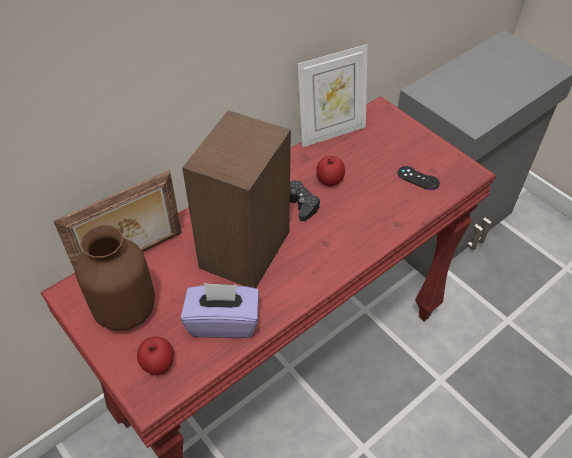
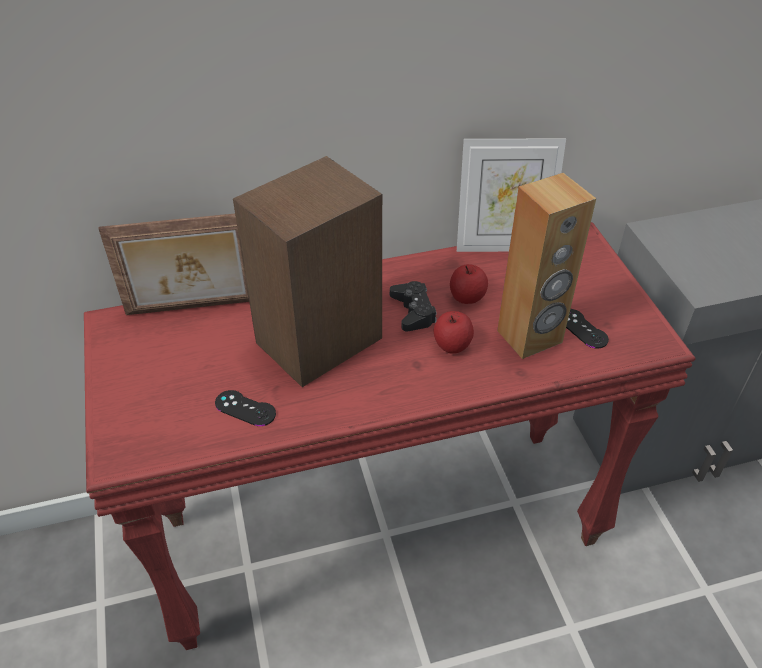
camera: 25 degrees right, 5 degrees down
(127, 310) = (153, 359): brown vase -> none
(158, 363) = (149, 426): apple -> apple (452, 345)
(223, 322) = (245, 408): purple tissue box -> black game controller
(388, 196) = (530, 337): none -> brown speaker

